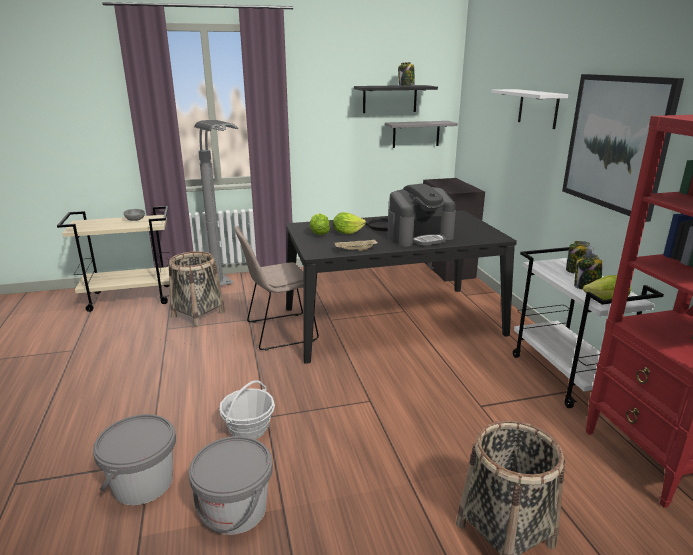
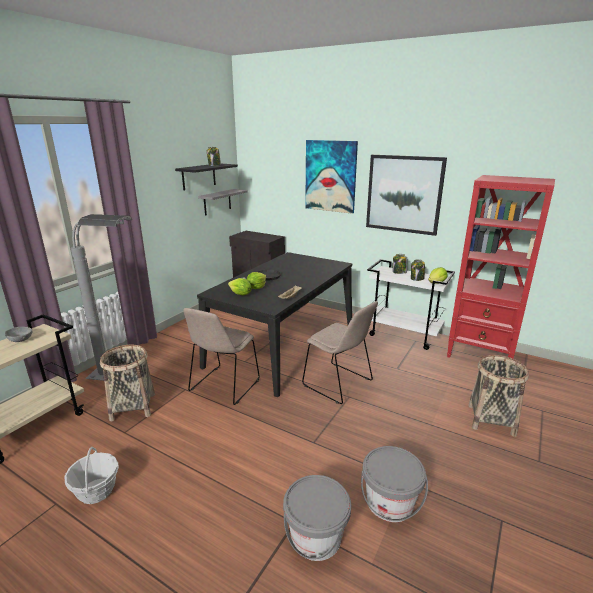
camera: 45 degrees left, 0 degrees up
(249, 429) = (316, 456): basket -> basket (96, 491)
(382, 384) = (339, 384): none -> beige chair
(420, 237) = (304, 276): coffee machine -> none
(538, 108) = (330, 176): white shelf -> picture

